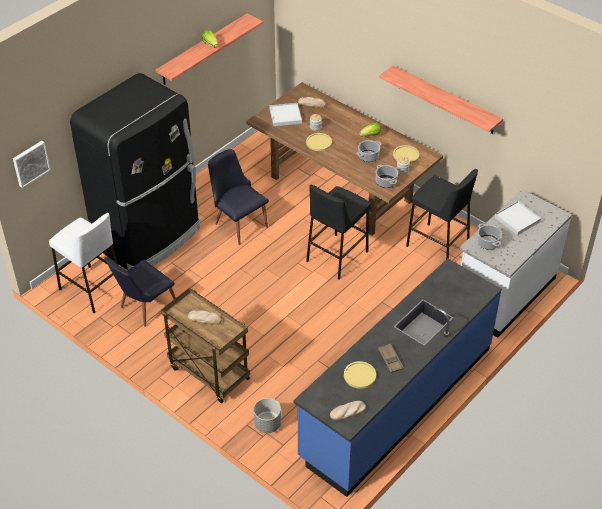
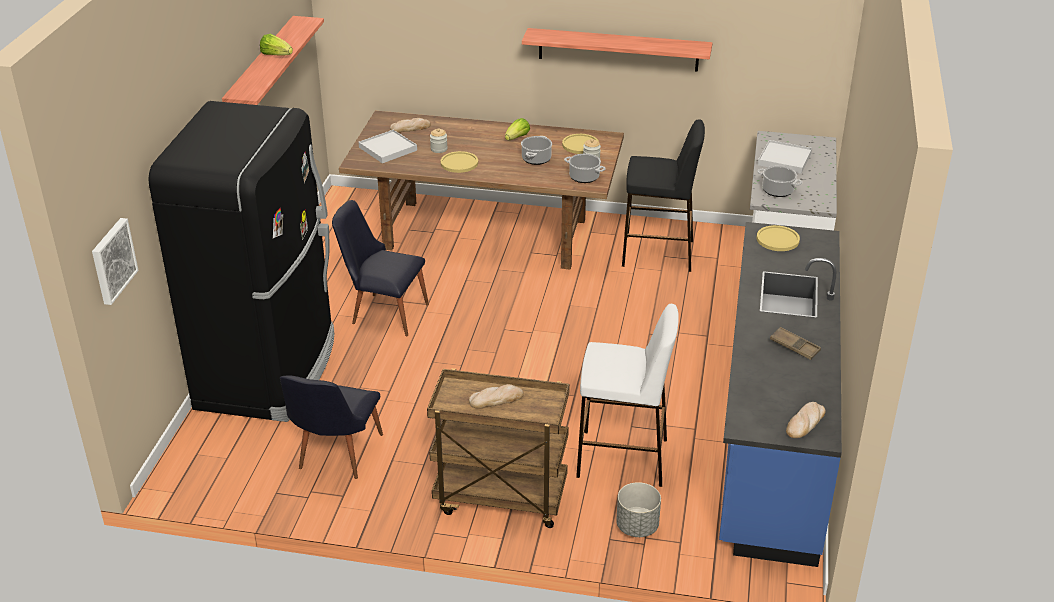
camera: 30 degrees left, 10 degrees down
(92, 289) = (235, 463): white stool -> white stool (623, 458)
(337, 256) = (548, 305): black stool -> none
(359, 375) = (776, 377): yellow plate -> yellow plate (777, 239)

